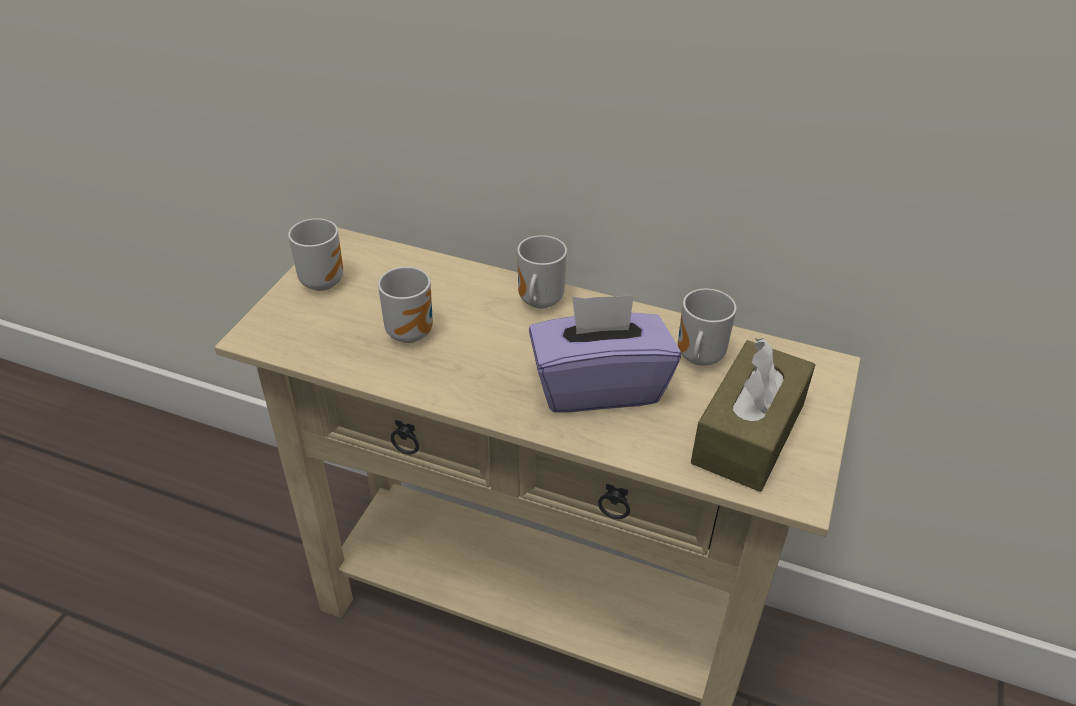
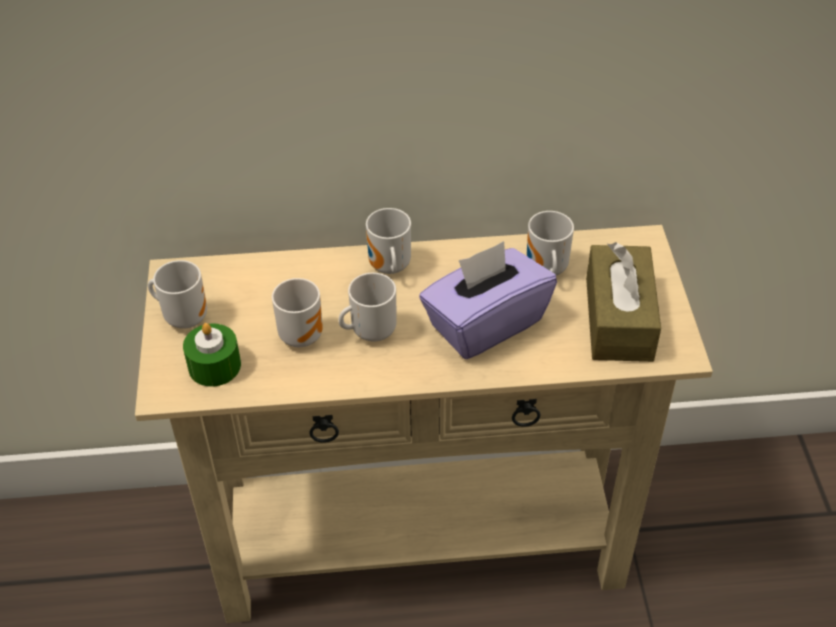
camera: 25 degrees left, 5 degrees up
(313, 330) = (214, 366): none -> green candle
(478, 352) = (370, 331): none -> mug

